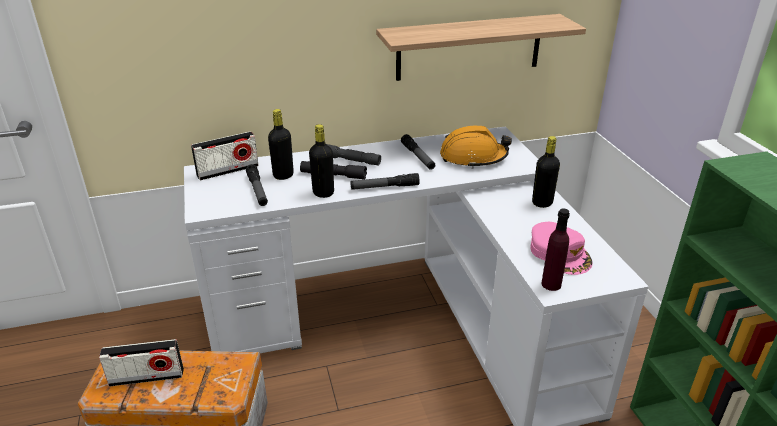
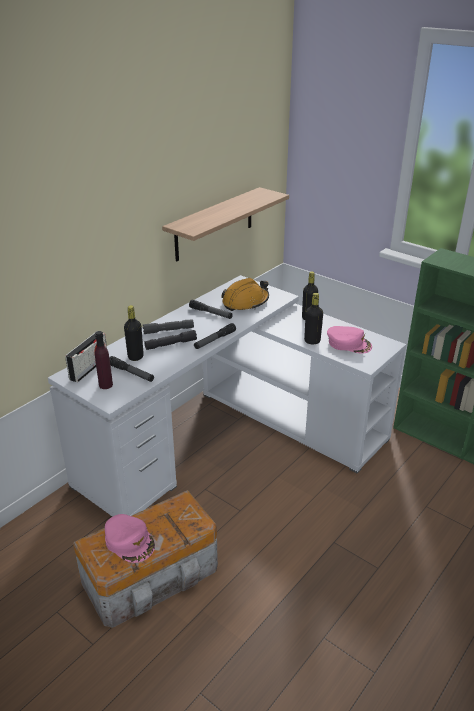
camera: 35 degrees left, 0 degrees up
(146, 377) = (130, 541): radio -> pink cap
(323, 193) = (180, 358): black bottle -> black bottle (312, 341)
(551, 284) = (362, 362): purple bottle -> purple bottle (106, 385)

